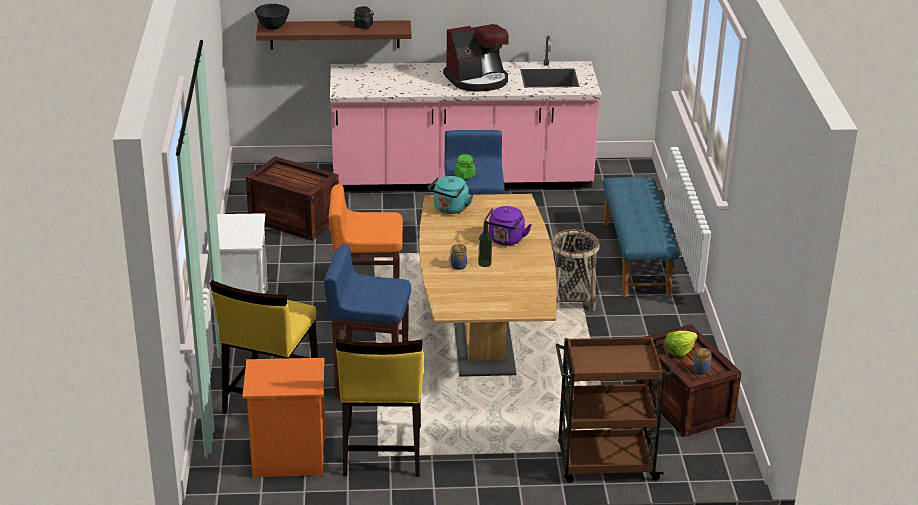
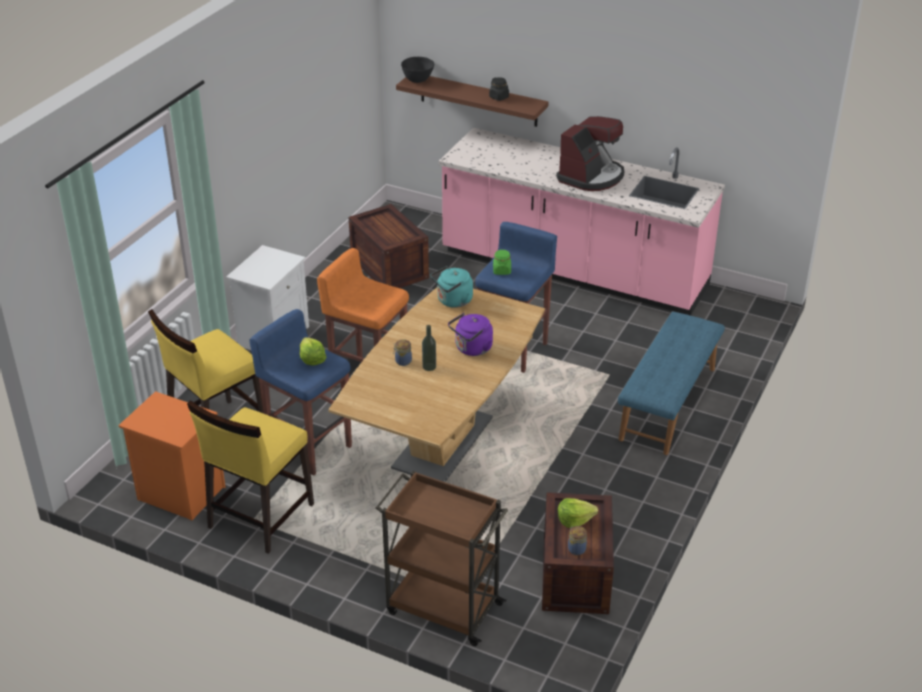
camera: 30 degrees right, 5 degrees up
(375, 287) = (311, 359): none -> lettuce
(478, 80) = (591, 176): coffee machine -> coffee machine turned 60 degrees counterclockwise
(571, 299) = (565, 426): basket -> none

